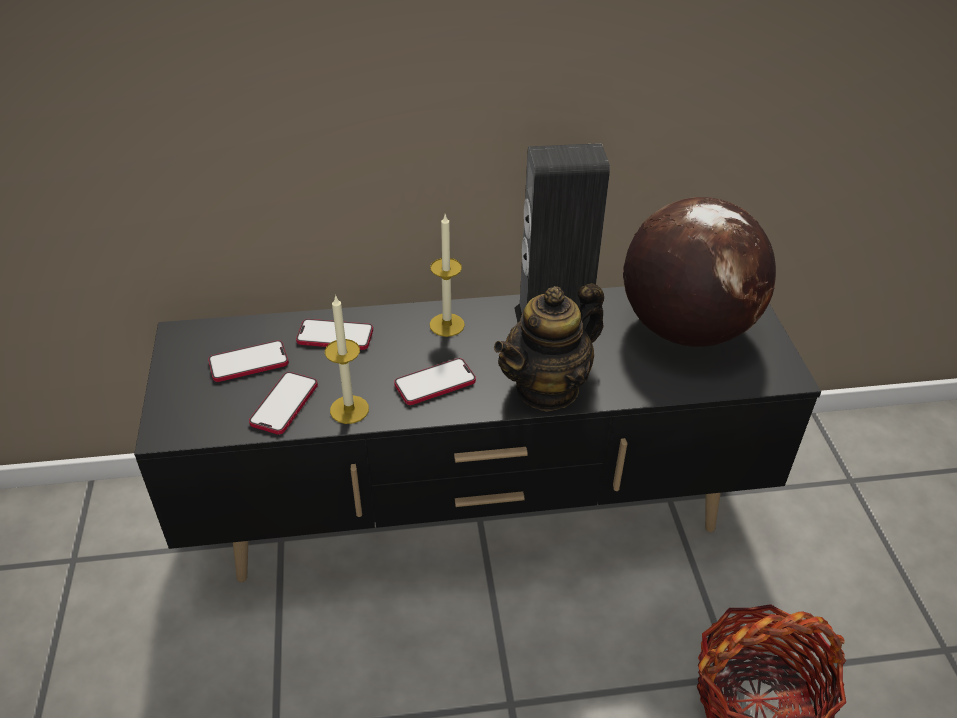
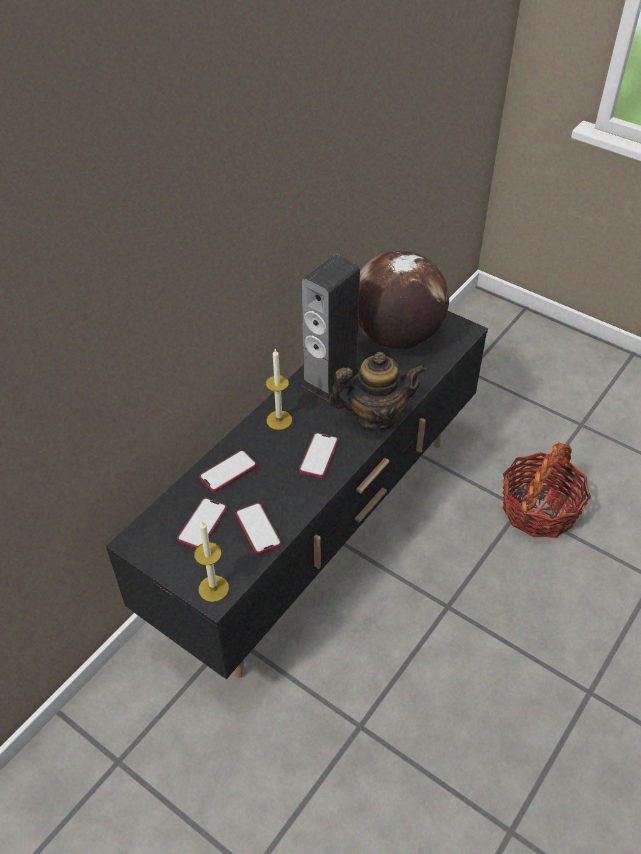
camera: 45 degrees left, 5 degrees up
(349, 409) = (296, 504): candle -> candle (213, 588)
(547, 388) = (375, 416): teapot -> teapot turned 105 degrees counterclockwise

